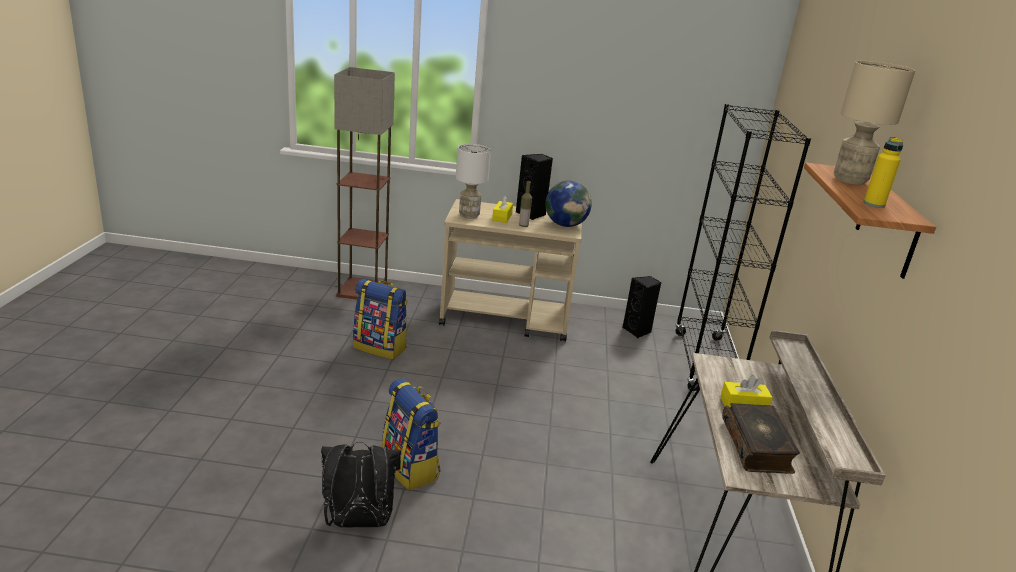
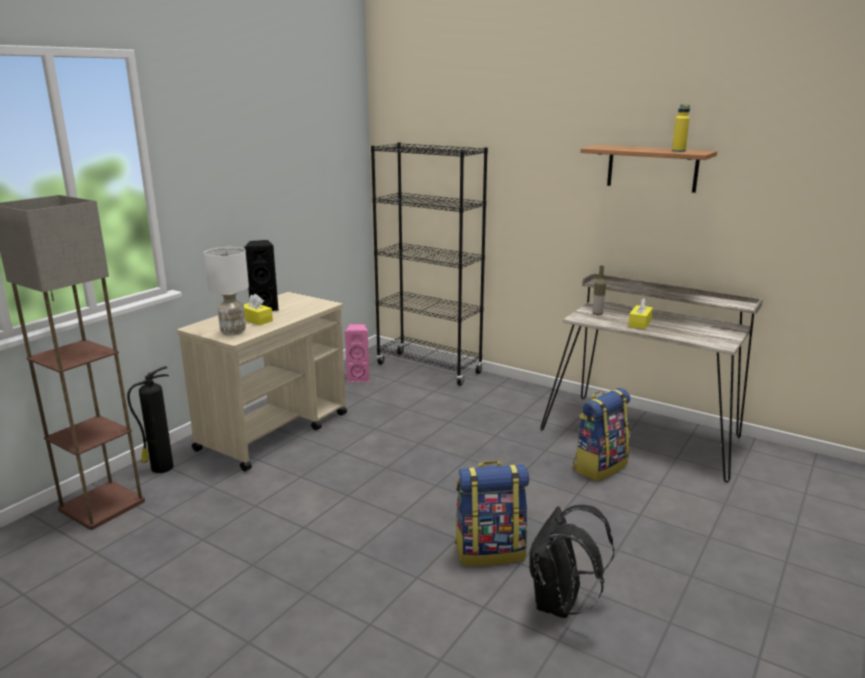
camera: 60 degrees left, 5 degrees down
(380, 347) = (253, 521): backpack -> backpack (599, 466)
(418, 294) = (160, 468): none -> fire extinguisher
(523, 225) = (288, 316): bottle -> bottle (597, 314)
(565, 225) = (306, 301): globe -> none
(638, 331) = (358, 378): black speaker -> pink speaker
(757, 446) = (691, 332): book -> none
(850, 180) = (625, 148): beige table lamp -> none

